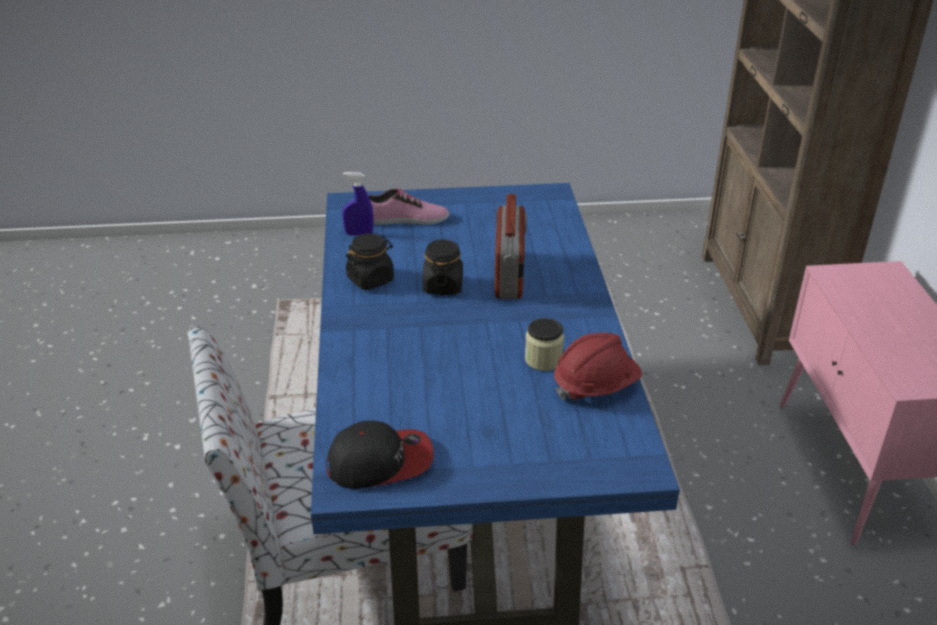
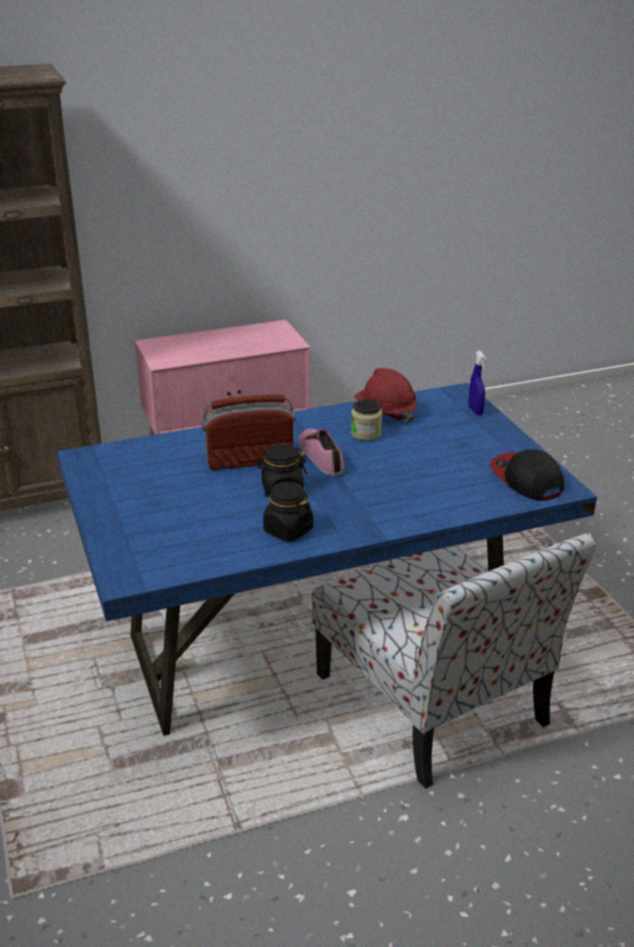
camera: 105 degrees left, 5 degrees down
(359, 234) = (200, 555): blue spray bottle -> blue spray bottle (475, 411)
(406, 219) = (159, 531): shoe -> shoe (321, 456)

